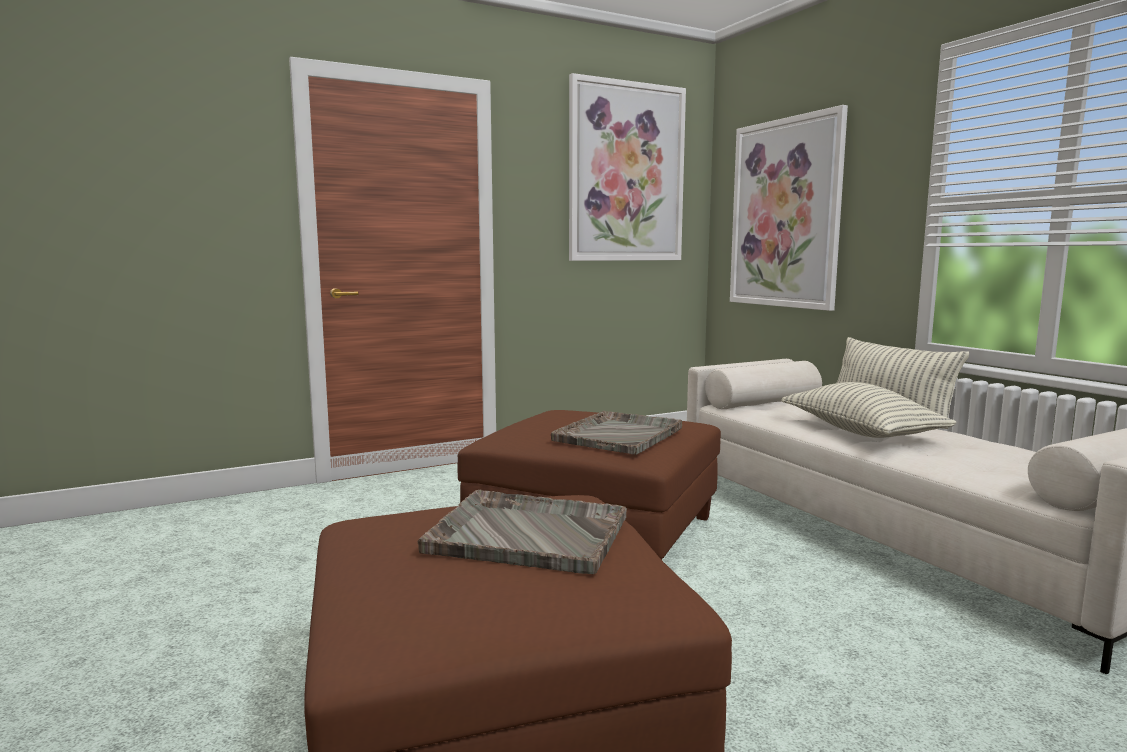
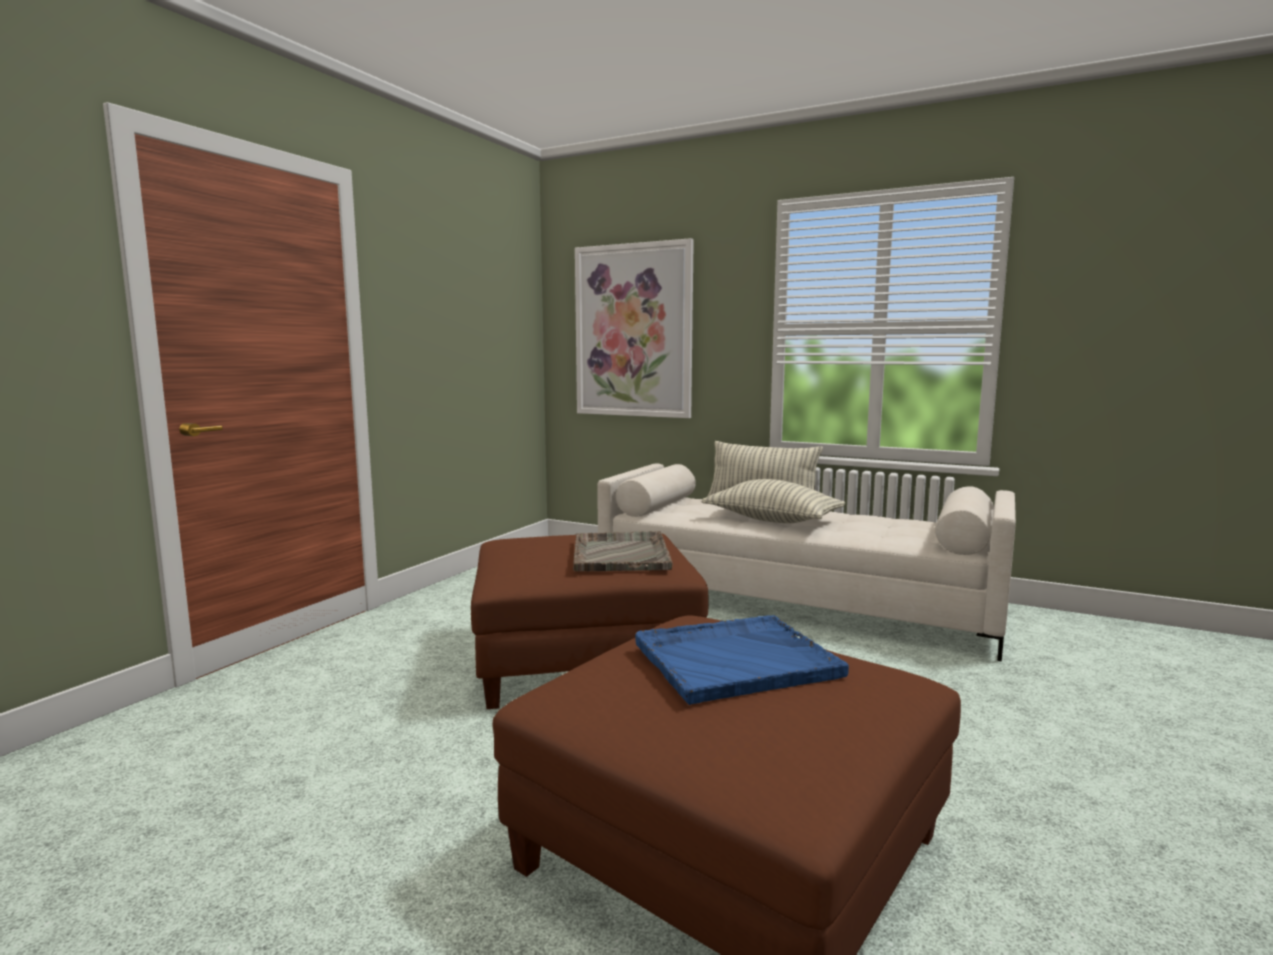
camera: 35 degrees left, 0 degrees up
(526, 534) = (734, 660): grey tray -> blue tray
(626, 173) = (478, 284): picture -> none

